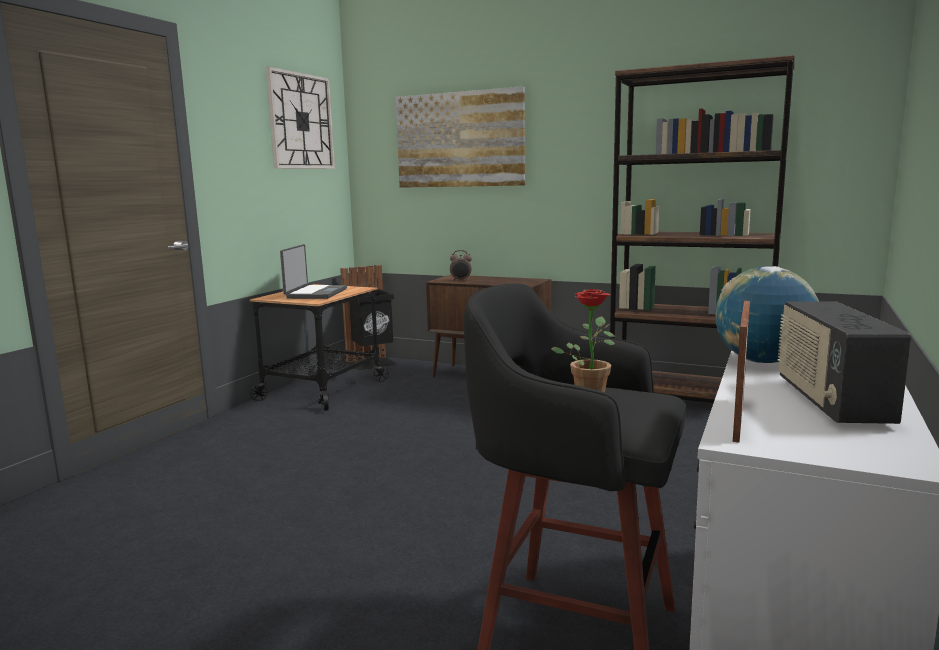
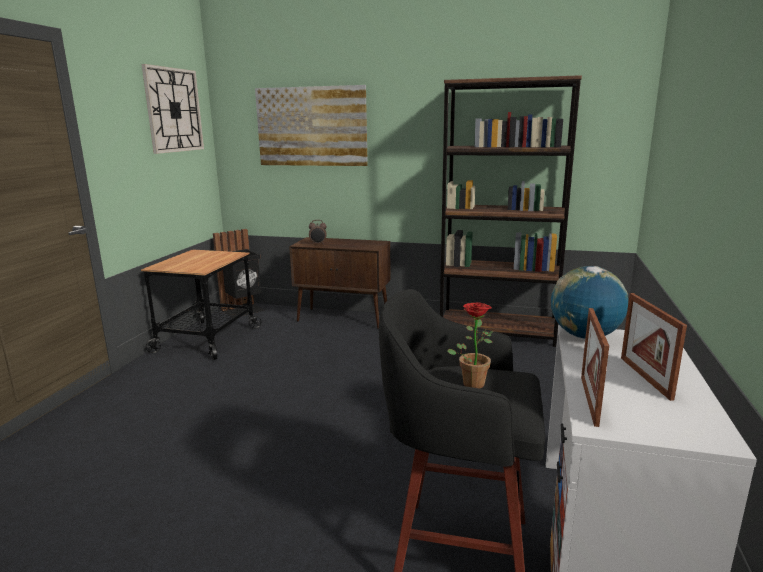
camera: 10 degrees left, 5 degrees up
(315, 293) = (197, 261): laptop -> none
(829, 401) = (645, 377): radio -> picture frame

